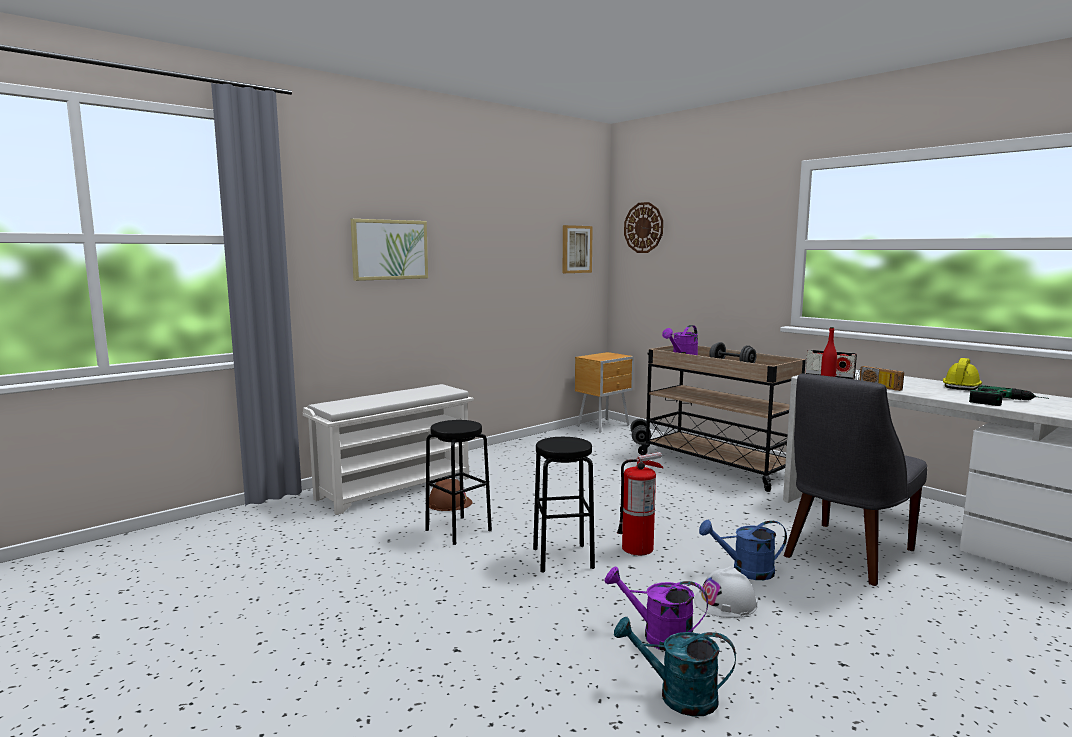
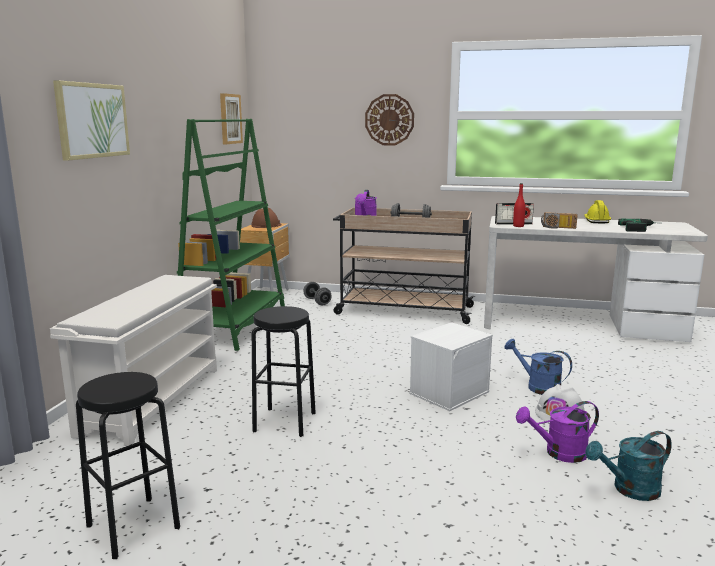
camera: 35 degrees left, 5 degrees up
(449, 503) = (235, 399): brown hard hat -> brown hard hat (266, 225)
(534, 447) = (234, 327): none -> green bookcase
(563, 558) = (408, 417): black stool -> black stool (133, 526)
(638, 548) = (449, 392): fire extinguisher -> white storage box
(643, 227) = (291, 97): wall clock -> wall clock (389, 120)
(745, 571) = (537, 387): blue watering can -> blue watering can turned 75 degrees clockwise
(845, 555) = (572, 357): grey chair -> none

